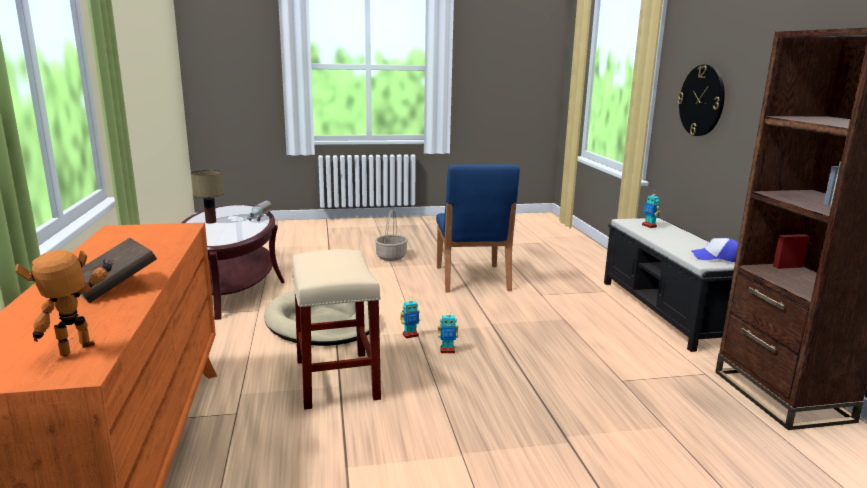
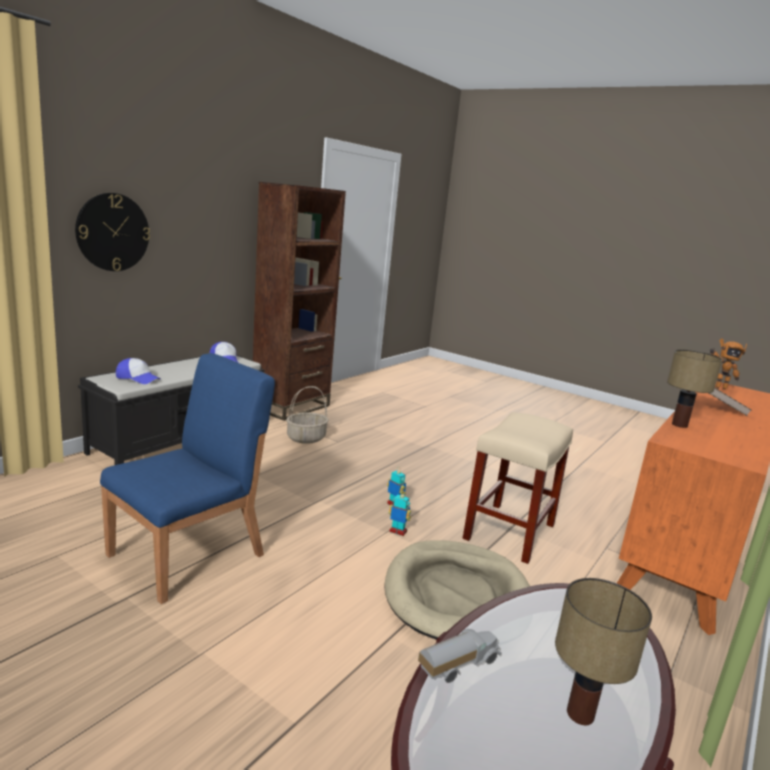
camera: 135 degrees left, 0 degrees up
(175, 244) = (678, 425): none -> table lamp
(391, 256) = (141, 688): basket -> basket (306, 438)
(649, 226) = (138, 378): toy robot -> cap

